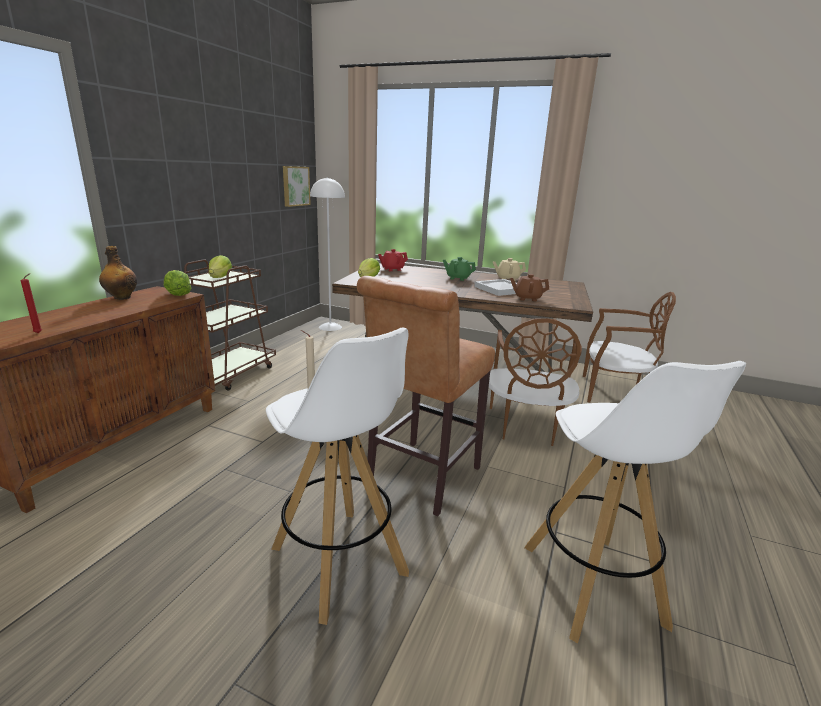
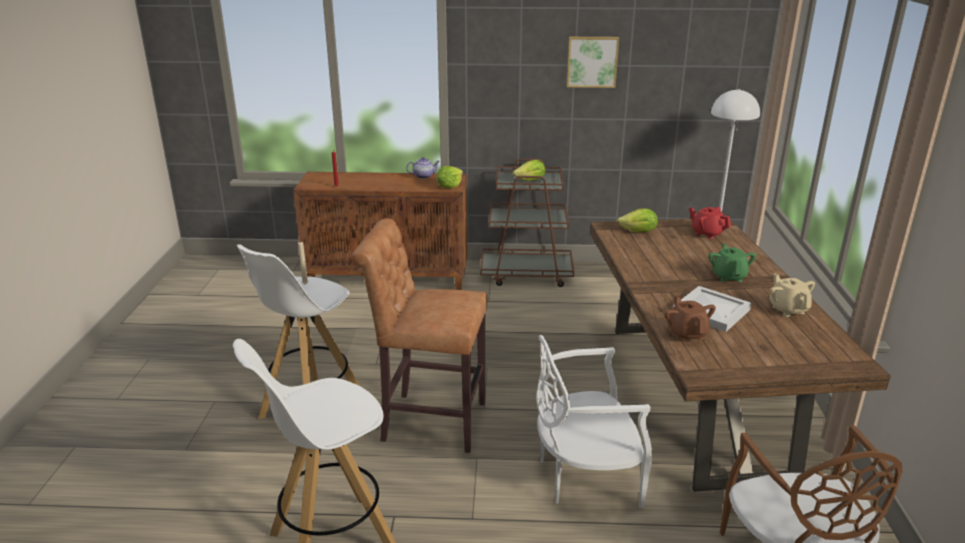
camera: 70 degrees right, 5 degrees up
(121, 297) = (424, 176): bottle -> teapot
(295, 186) = (713, 92): picture -> picture (592, 61)
(526, 427) = (585, 476): brown chair -> white chair

